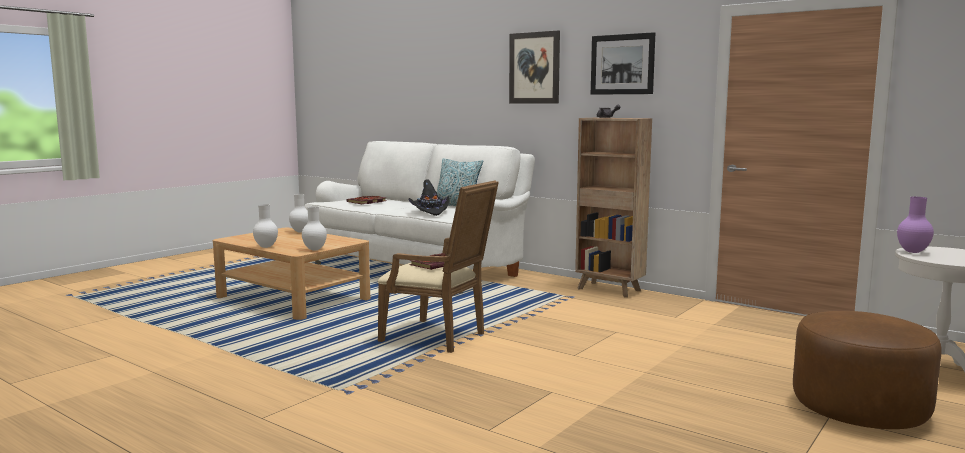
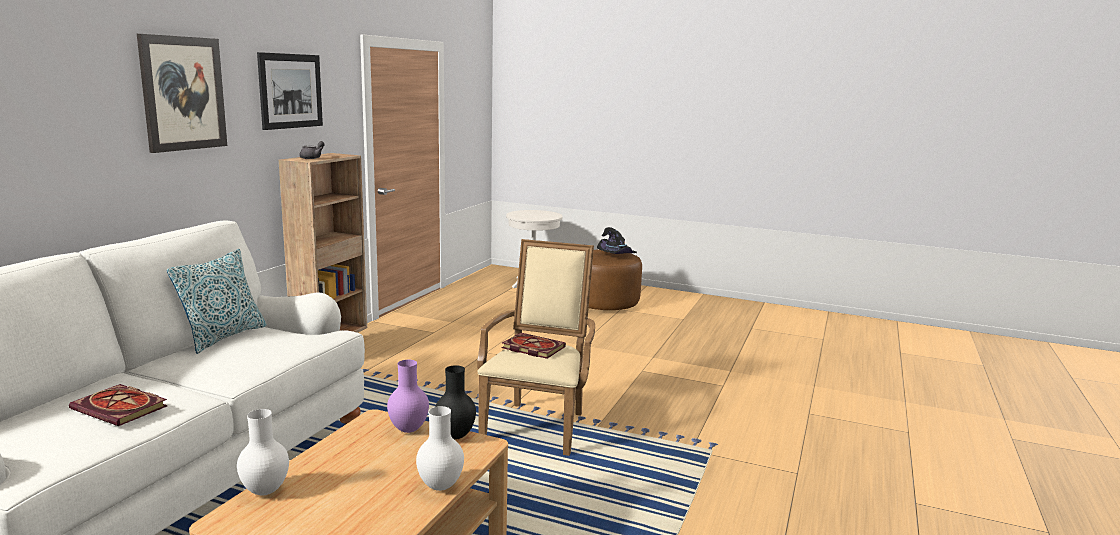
camera: 105 degrees left, 5 degrees up
(315, 249) = (454, 436): white vase -> black vase
(430, 211) = (285, 346): black hat -> black hat (616, 255)
(913, 252) = (529, 218): purple vase -> purple vase (409, 430)

